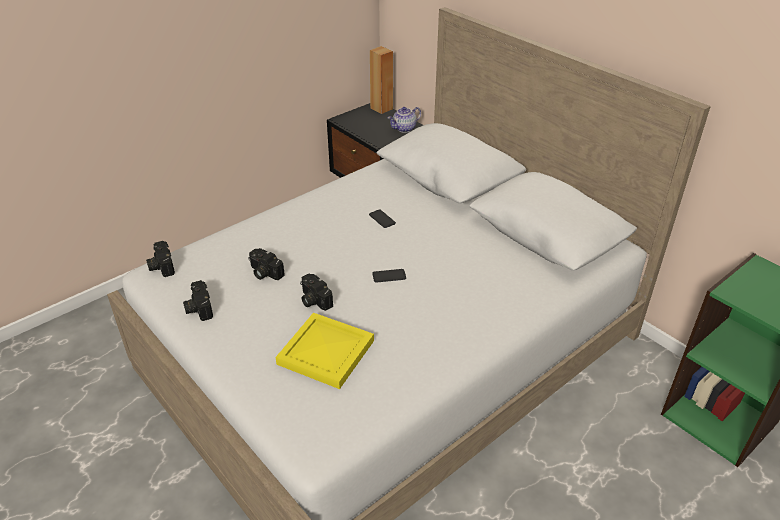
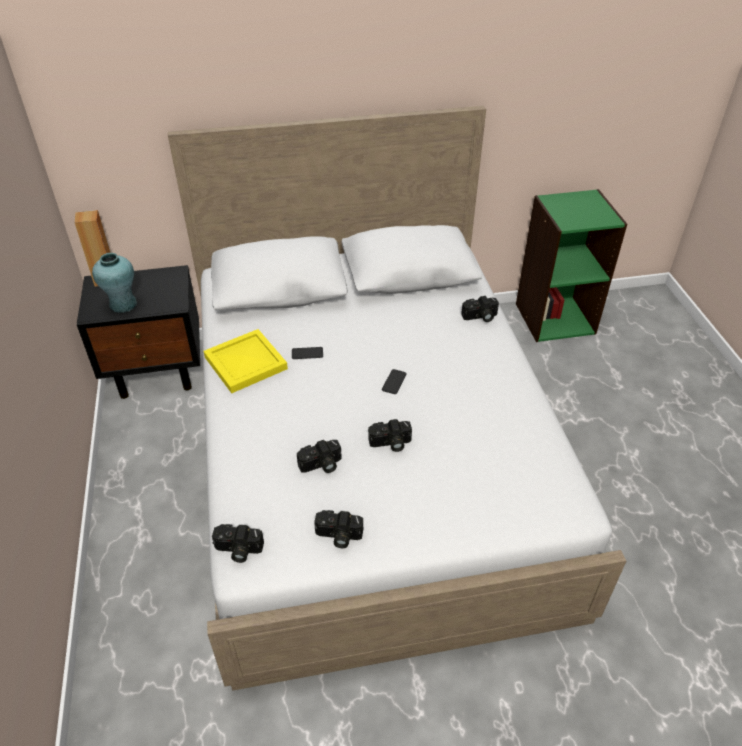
camera: 60 degrees left, 5 degrees up
(325, 351) = (465, 460): yellow tray -> yellow tray (244, 363)
(363, 126) = (123, 304): none -> turquoise vase
(404, 129) = (163, 281): teapot -> none
(530, 298) = (480, 317): none -> camera

